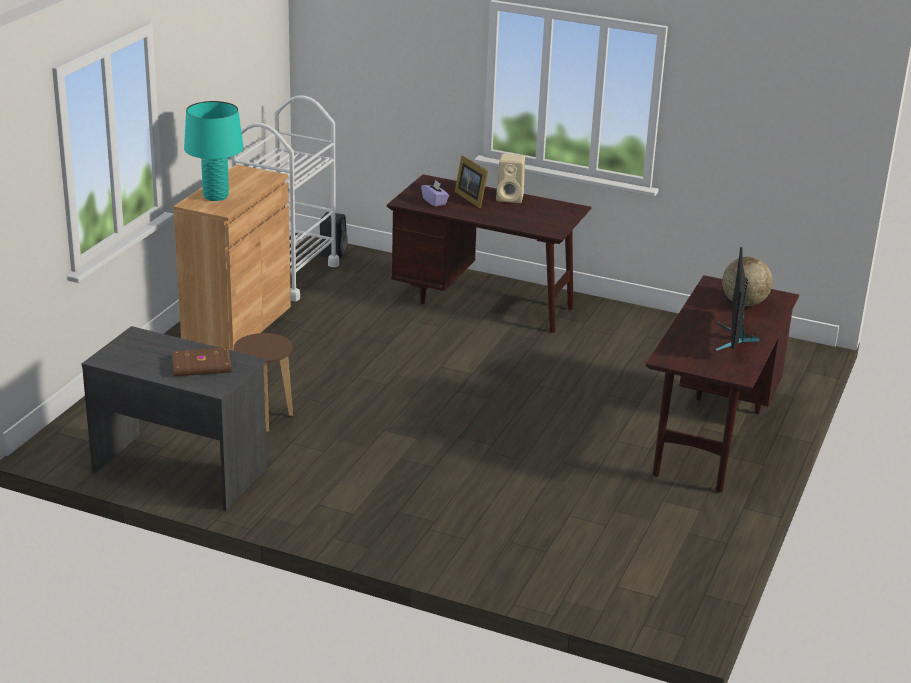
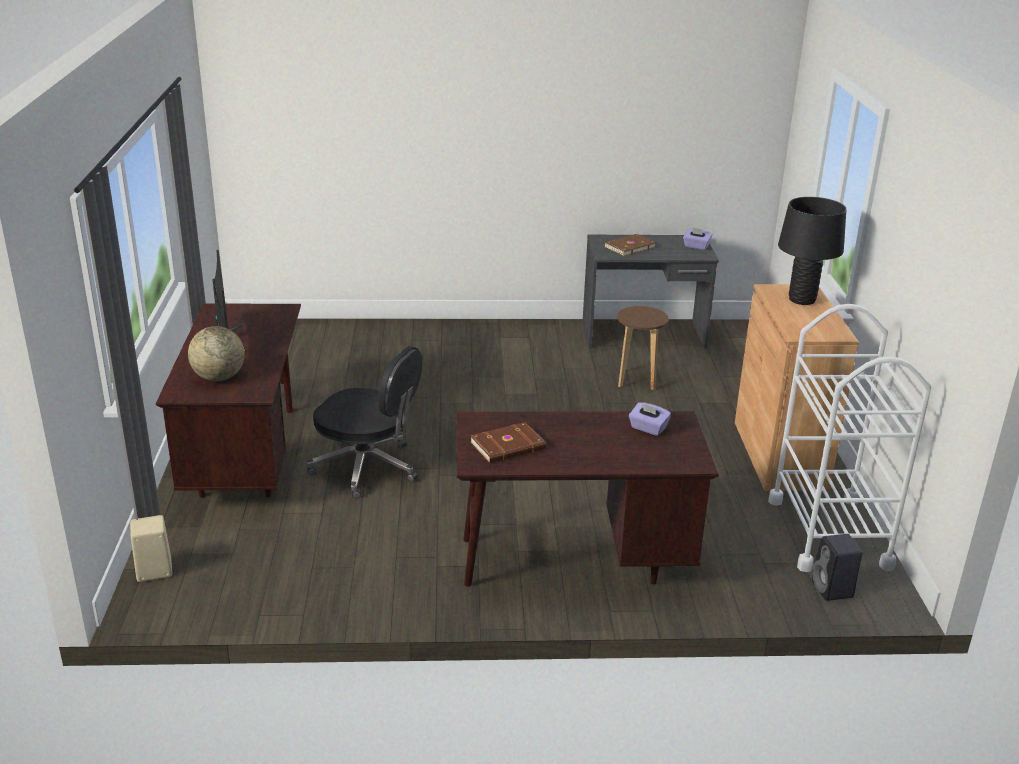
camera: 155 degrees right, 0 degrees up
(123, 348) = (696, 246): none -> purple tissue box
(216, 196) = (802, 300): turquoise table lamp -> black table lamp
(471, 198) = (613, 446): picture frame -> none
(511, 198) = (568, 460): beige speaker -> beige speaker (152, 571)
(543, 212) = (508, 446): none -> brown book
(601, 400) = (367, 468): none -> black office chair

